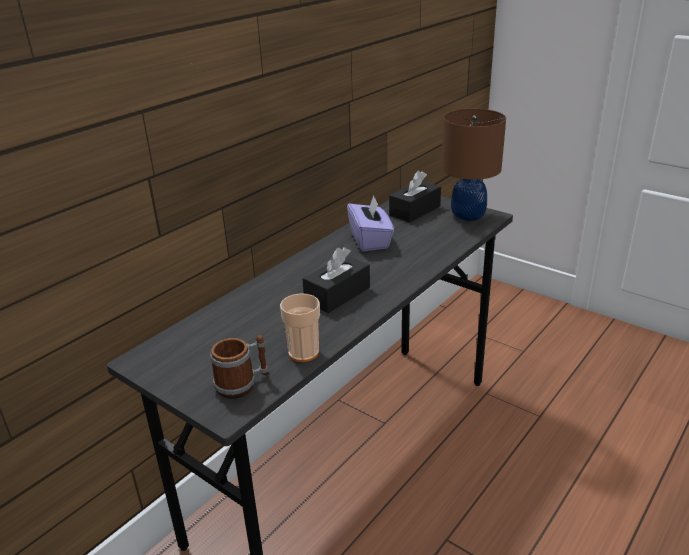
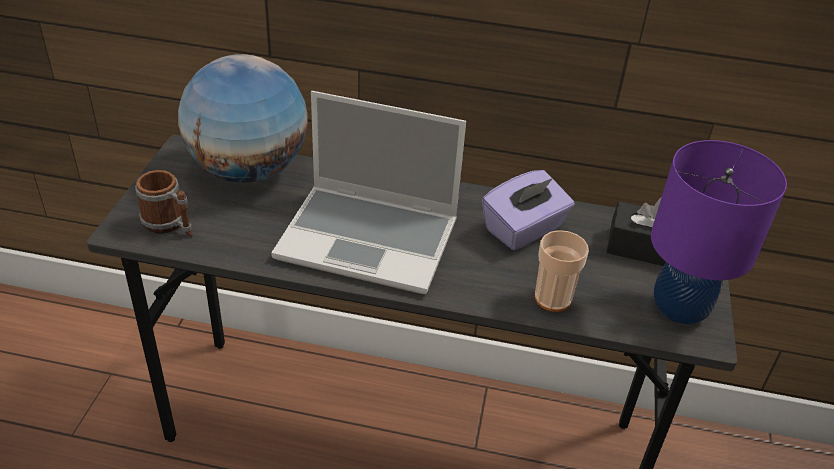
camera: 60 degrees right, 10 degrees up
(205, 332) = (248, 171): none -> globe
(303, 353) = (239, 249): cup -> cup (552, 298)
(337, 294) = (370, 239): black tissue box -> laptop
(468, 216) = (682, 309): brown table lamp -> purple table lamp

